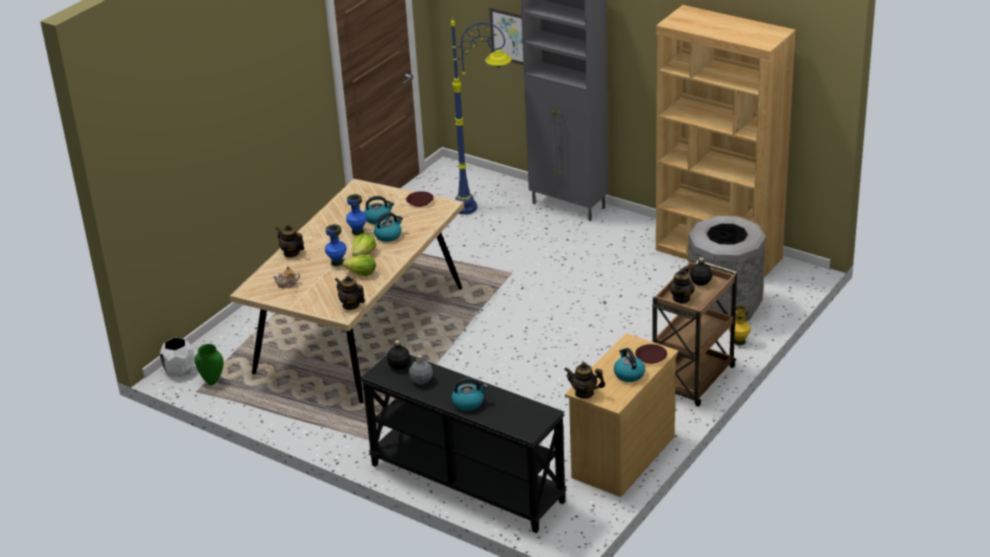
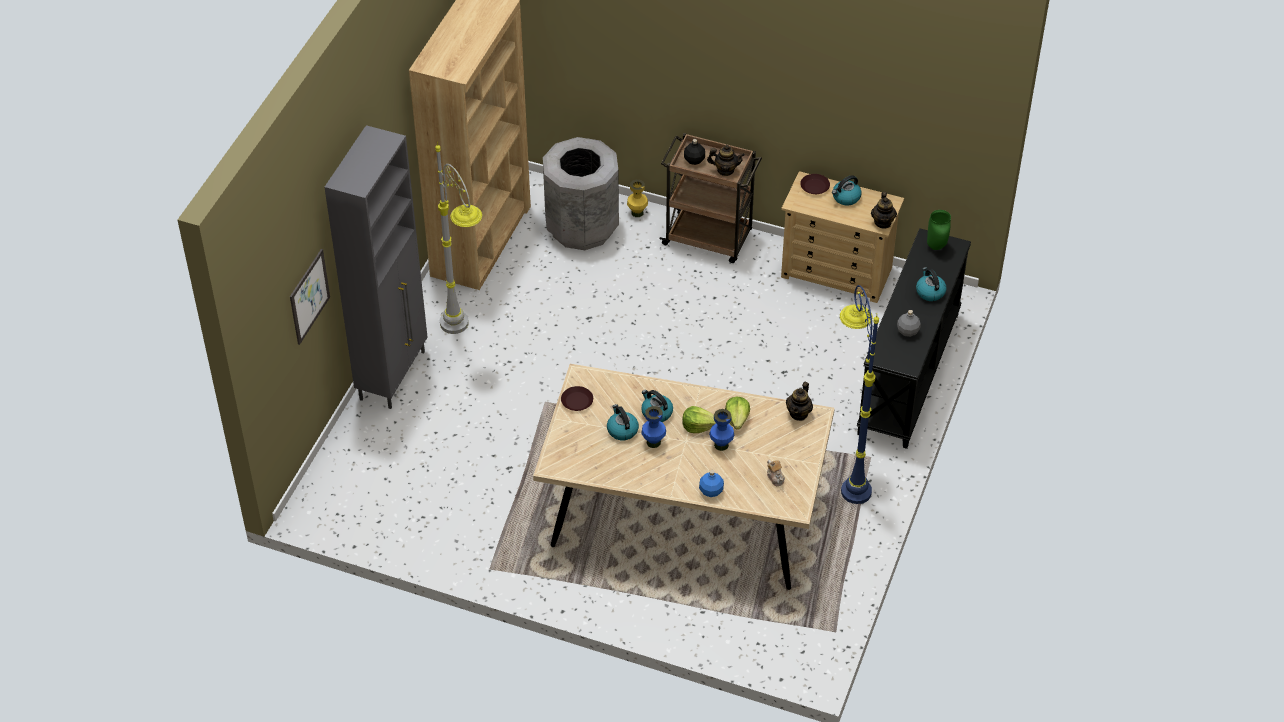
camera: 105 degrees left, 15 degrees up
(179, 370) = (800, 661): white planter -> none
(212, 381) = (813, 622): green vase -> green vase (935, 246)
(291, 253) = (711, 491): teapot -> blue bottle
(399, 365) = (889, 352): black bottle -> none
(486, 207) = (404, 451): blue floor lamp -> blue floor lamp (848, 472)
(598, 240) = (466, 339): none -> grey floor lamp

